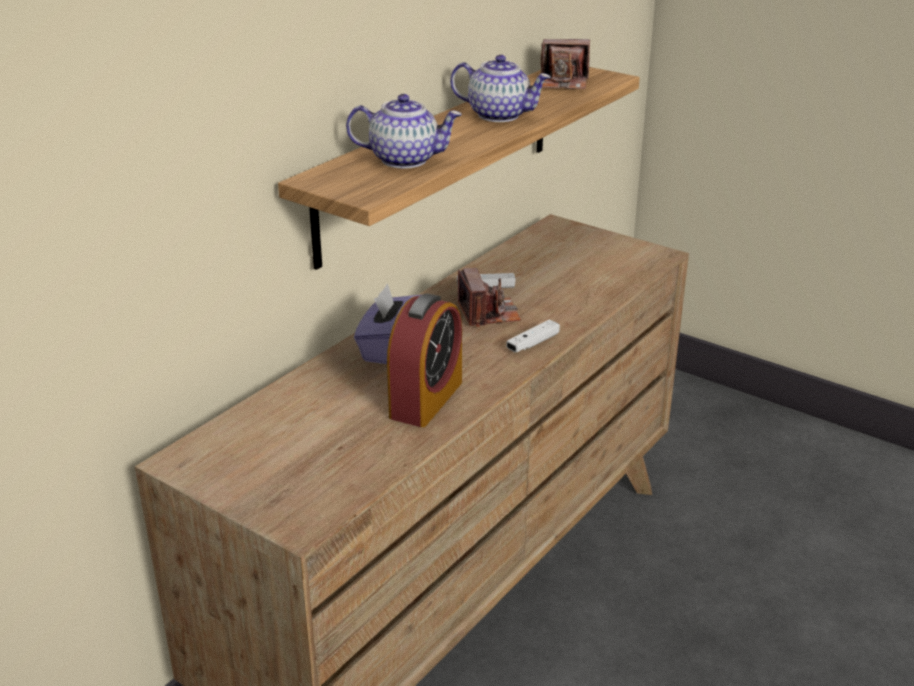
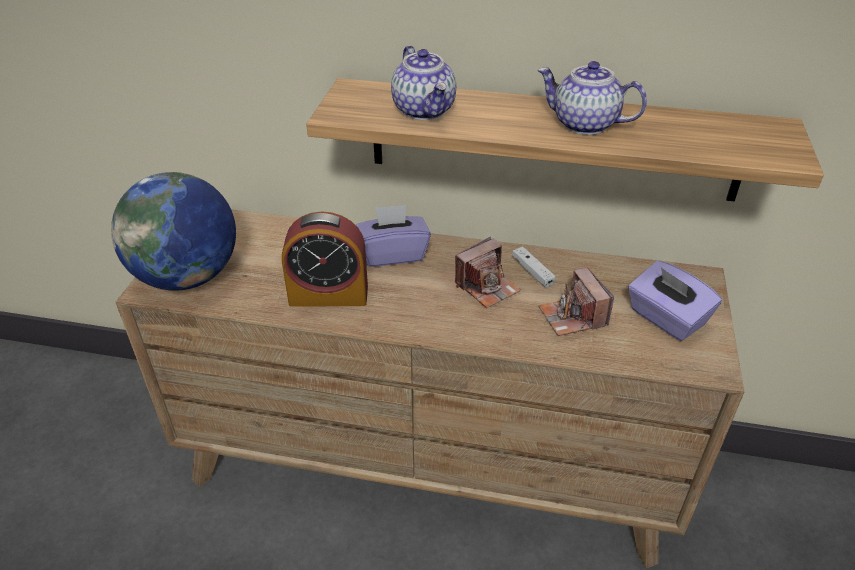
camera: 65 degrees right, 10 degrees up
(303, 490) = (187, 277): none -> globe
(500, 115) = (584, 124): teapot -> teapot turned 120 degrees clockwise
(533, 343) = (454, 327): white game controller -> none
(564, 83) = (728, 135): camera -> camera (572, 317)
(593, 253) = (666, 318): none -> purple tissue box

